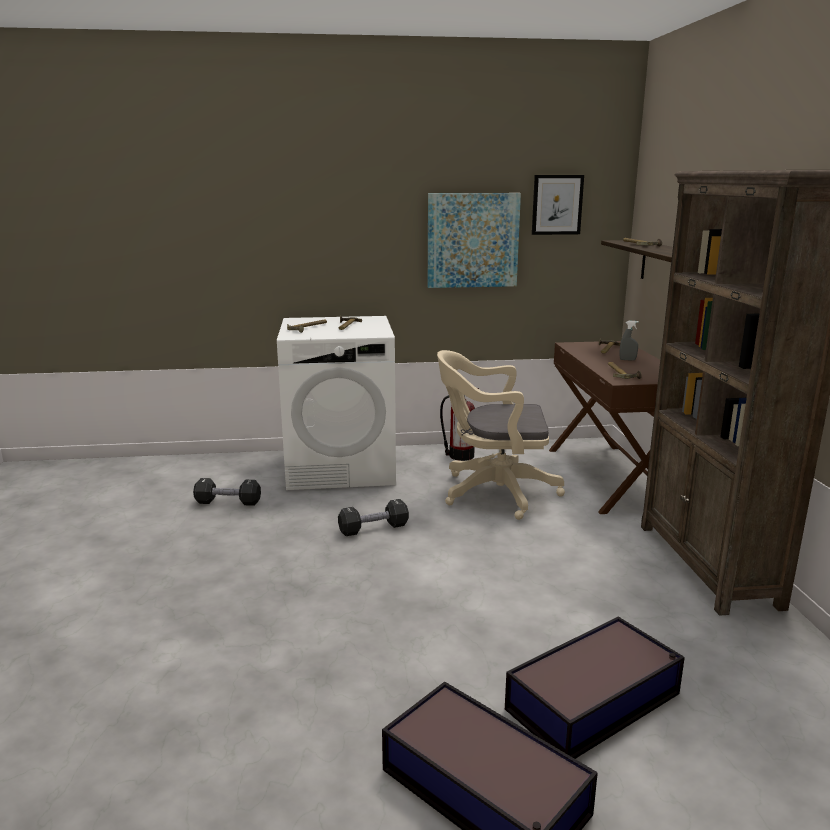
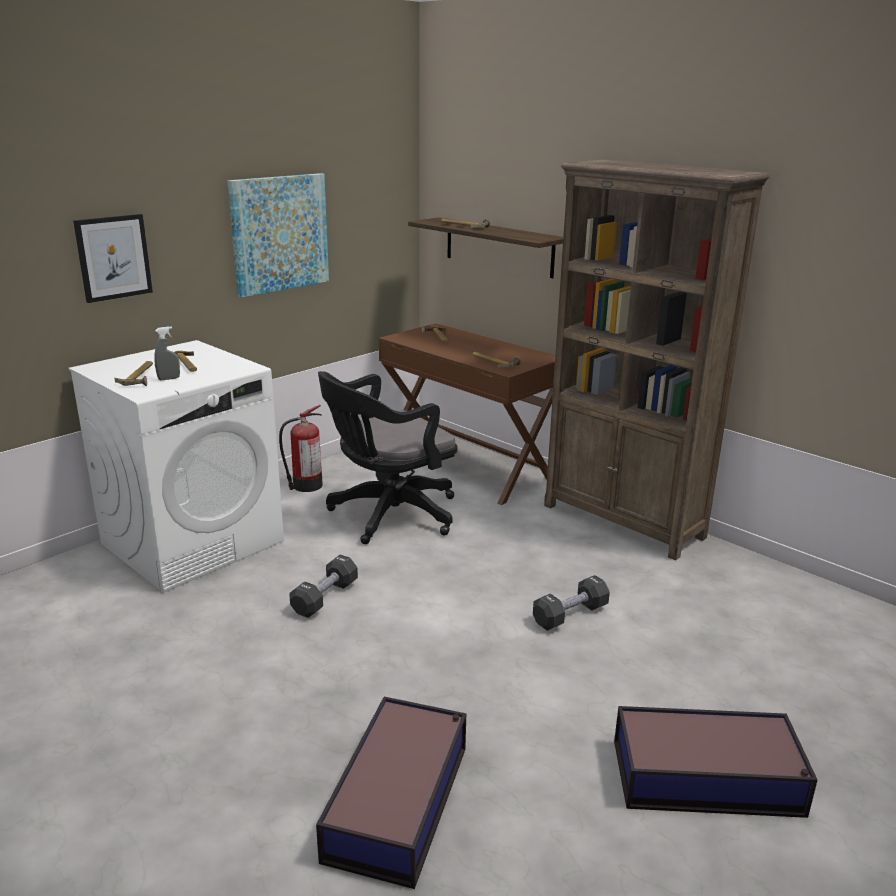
camera: 40 degrees left, 5 degrees up
(228, 502) = (109, 635): black dumbbell -> black dumbbell (570, 615)
(493, 492) = (388, 515): beige office chair -> black office chair
(557, 205) = (356, 184): picture -> picture (113, 257)
(595, 701) = (685, 667): storage box -> storage box (399, 800)
(627, 360) = (474, 345): grey spray bottle -> grey spray bottle (169, 379)

